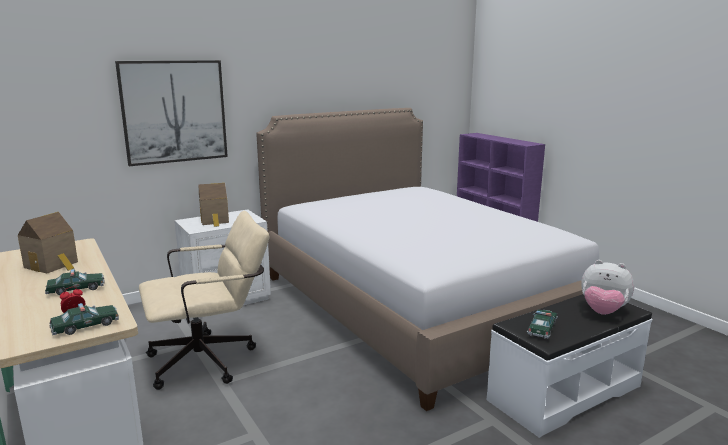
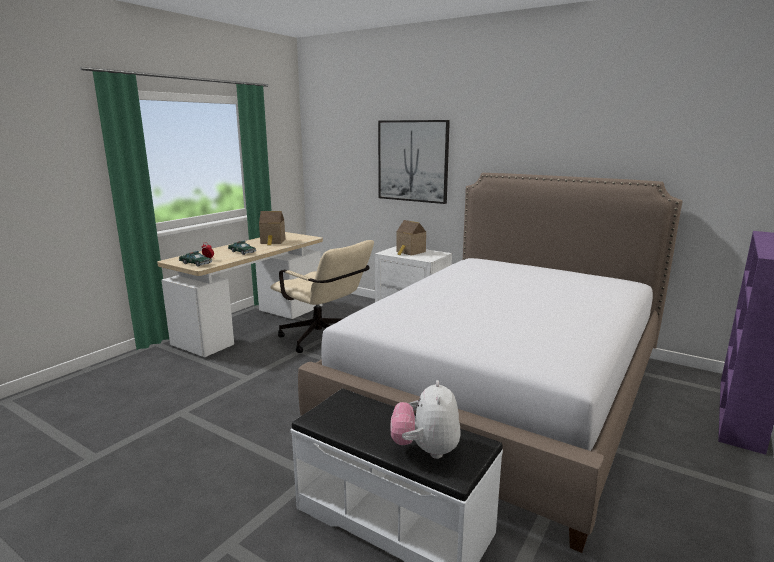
camera: 65 degrees right, 0 degrees up
(542, 328) = (345, 412): toy car -> none

